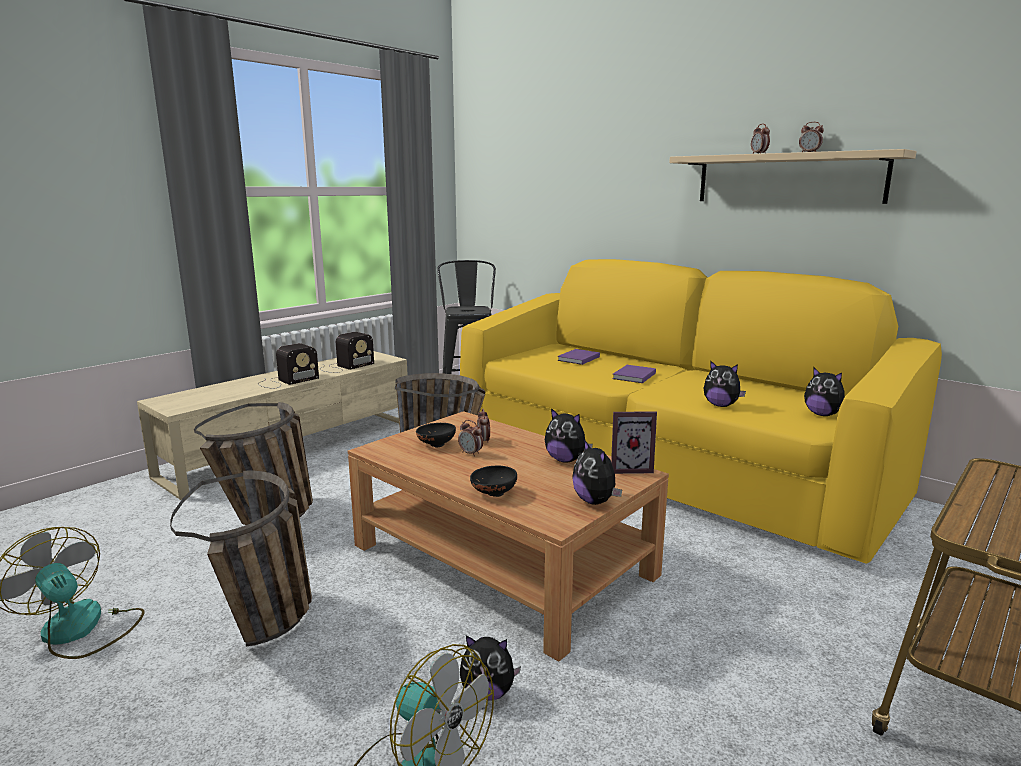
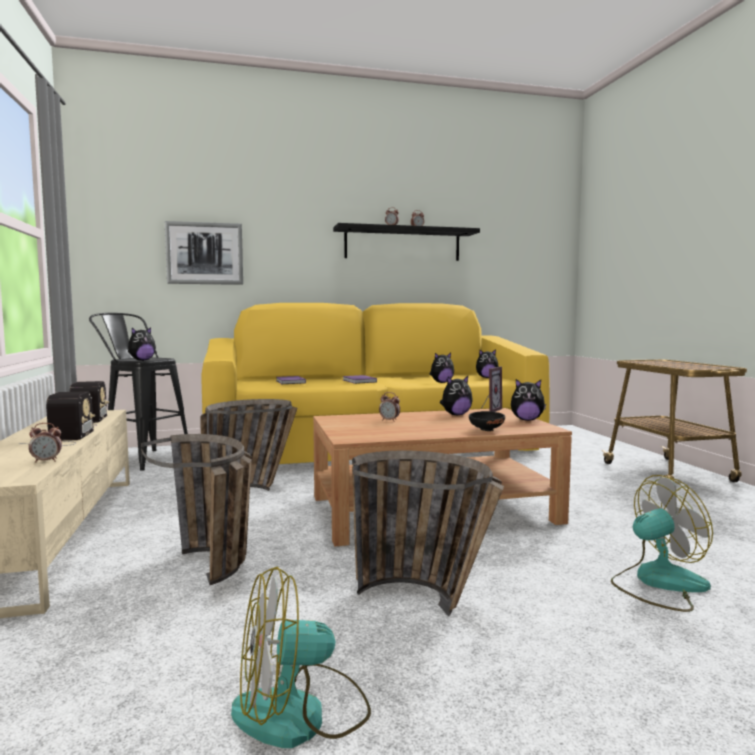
camera: 55 degrees left, 10 degrees down
(435, 444) = (371, 427): black bowl -> none
(471, 453) = (407, 425): alarm clock -> alarm clock (46, 461)
(488, 692) = (584, 547): plush toy -> plush toy (142, 360)
(553, 197) = (204, 253): none -> picture
(788, 178) = (402, 244): beige shelf -> black shelf

